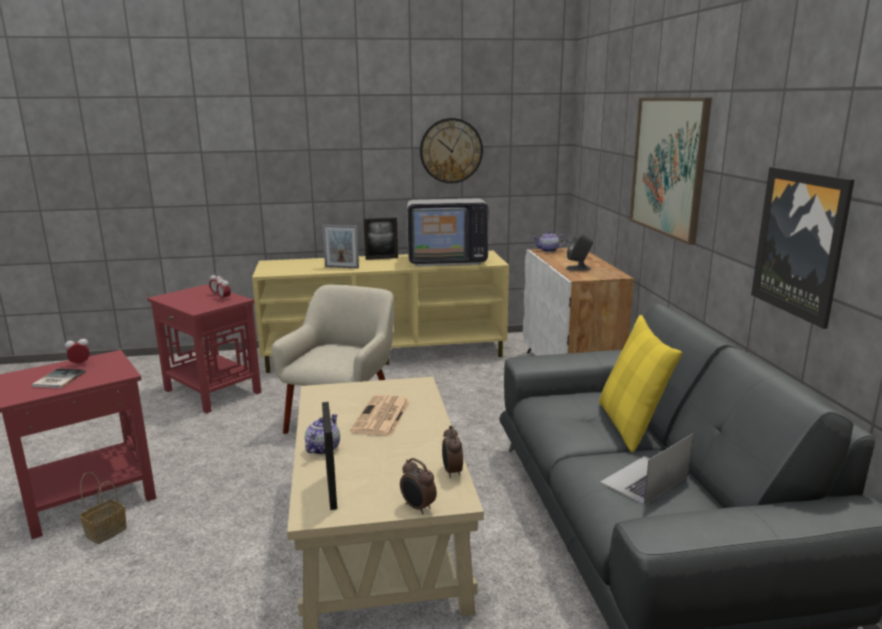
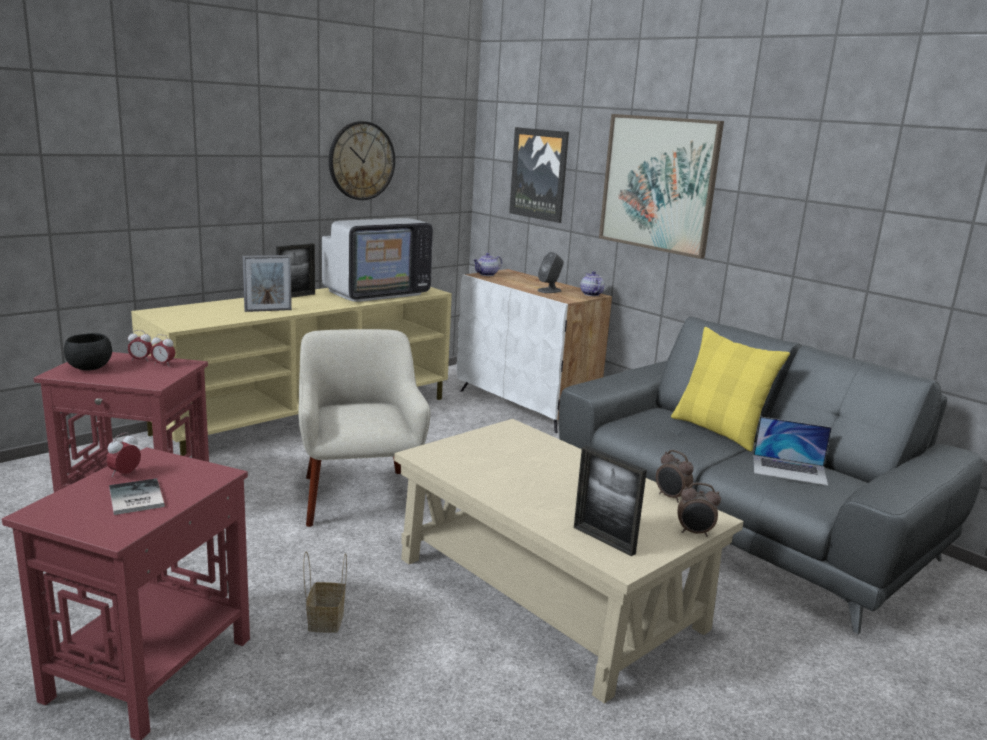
camera: 35 degrees left, 0 degrees up
(107, 531) = (238, 694): basket -> basket (325, 619)
(182, 296) = (89, 369): none -> black bowl
(322, 448) = (529, 507): teapot -> teapot (590, 294)
(382, 417) = (532, 465): newspaper -> none
(644, 479) = (789, 470): laptop -> laptop turned 90 degrees counterclockwise
(800, 243) = (849, 251): picture -> picture (539, 174)

